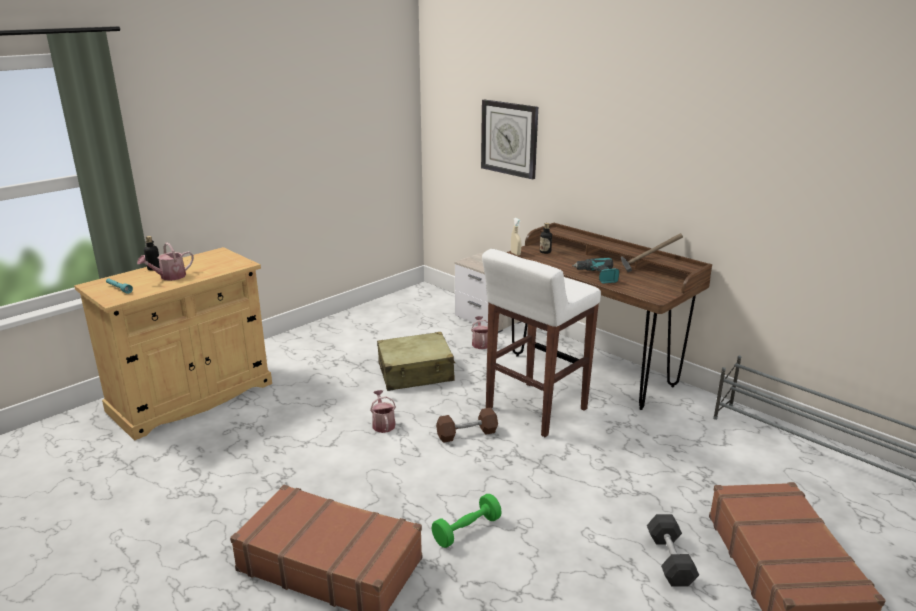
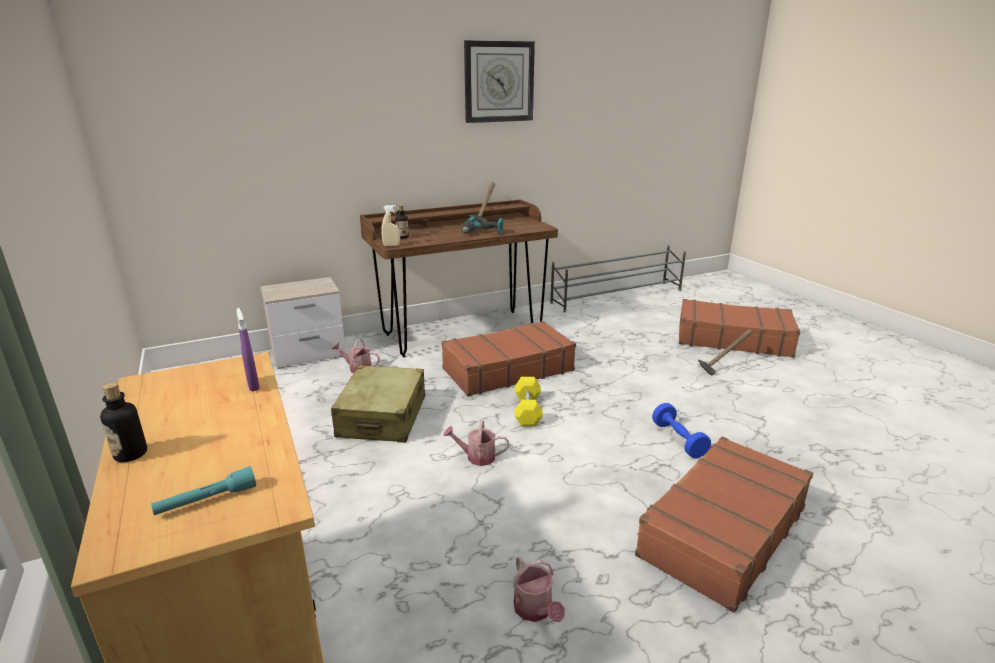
camera: 70 degrees left, 0 degrees up
(169, 277) = (216, 435): watering can -> watering can (535, 610)
(218, 271) = (253, 385): none -> purple spray bottle
(467, 434) = (527, 410): brown dumbbell -> yellow dumbbell
(467, 530) = (678, 440): green dumbbell -> blue dumbbell
(509, 138) = (276, 134): wall clock -> wall clock (499, 82)
(535, 409) = (507, 370): white stool -> brown suitcase
(670, 560) = (721, 368): grey dumbbell -> hammer

